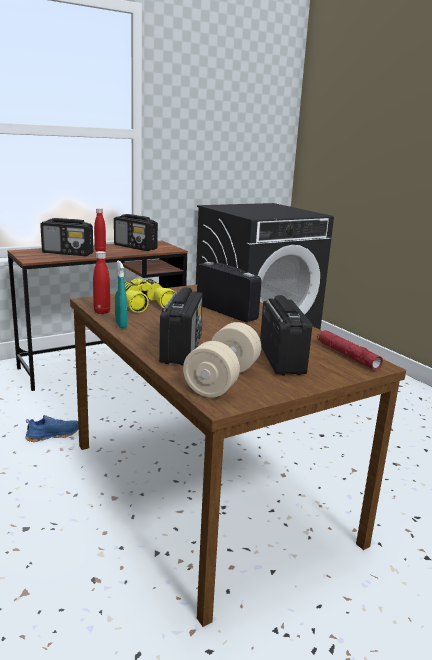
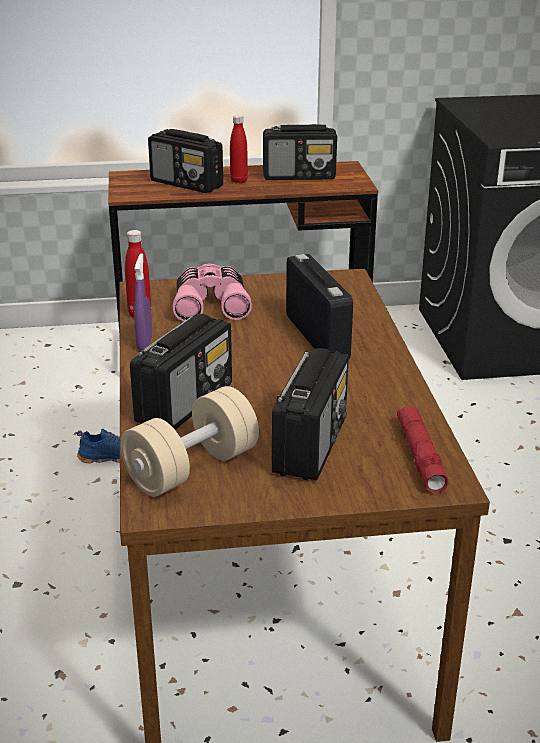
camera: 25 degrees right, 10 degrees up
(121, 325) = (144, 343): turquoise spray bottle -> purple spray bottle
(135, 247) = (300, 176): radio -> radio turned 60 degrees counterclockwise
(144, 303) = (211, 304): yellow binoculars -> pink binoculars

